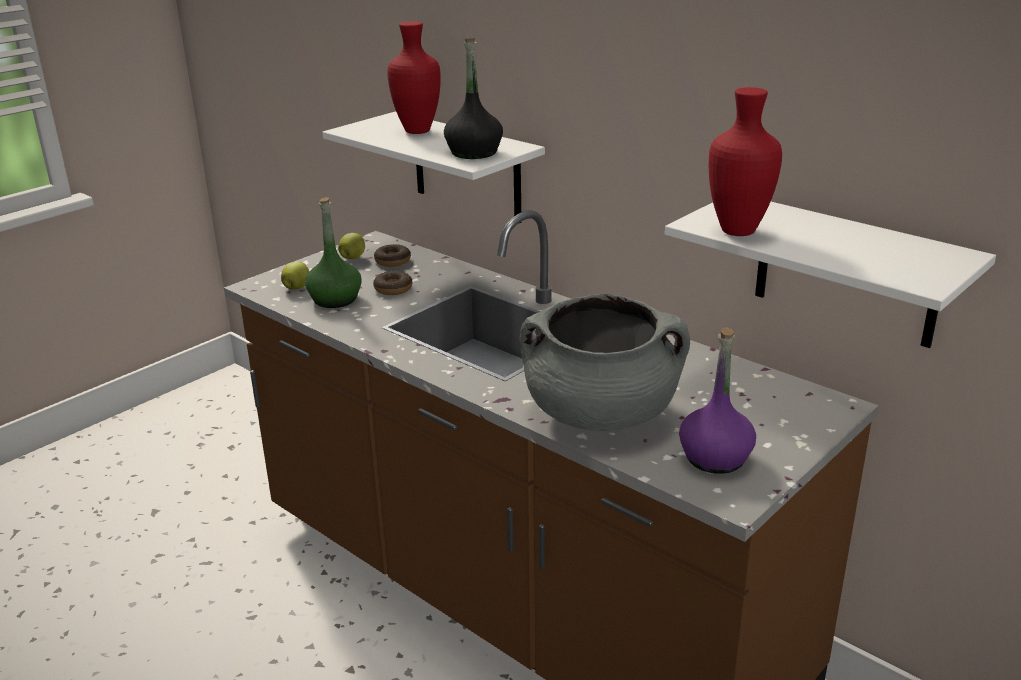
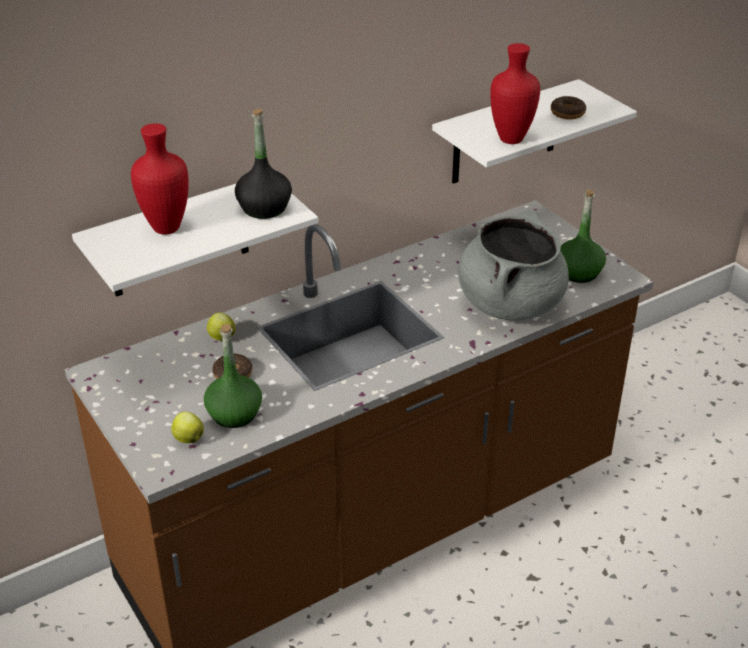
camera: 75 degrees left, 10 degrees up
(353, 258) = (133, 392): apple -> apple (221, 337)
(392, 261) = (162, 366): donut -> donut (567, 113)
(715, 458) = (579, 272): purple bottle -> green bottle

